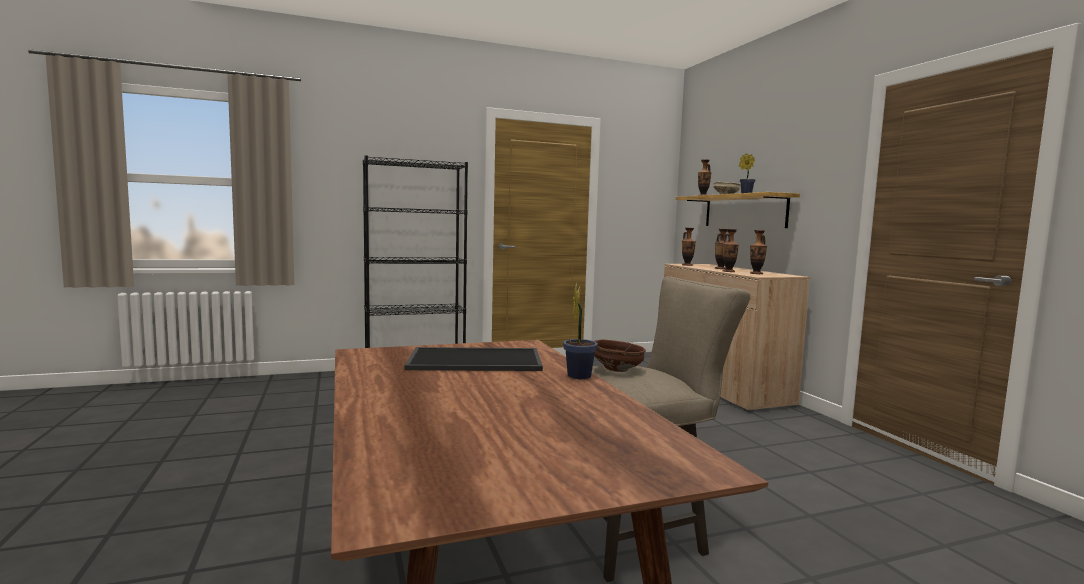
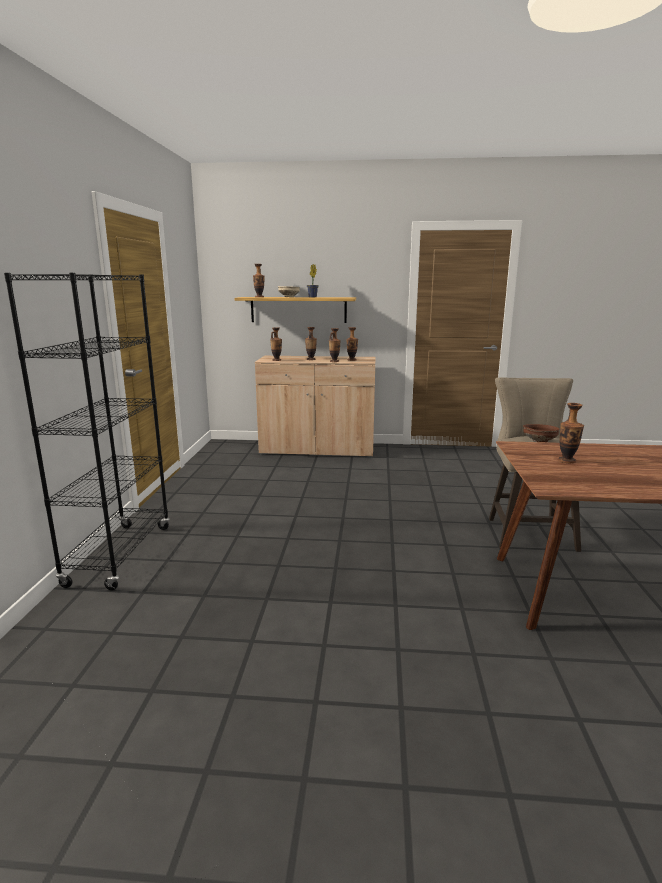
camera: 65 degrees left, 10 degrees up
(477, 360) = (567, 461): tray -> vase
(579, 375) = (600, 446): potted plant -> none

